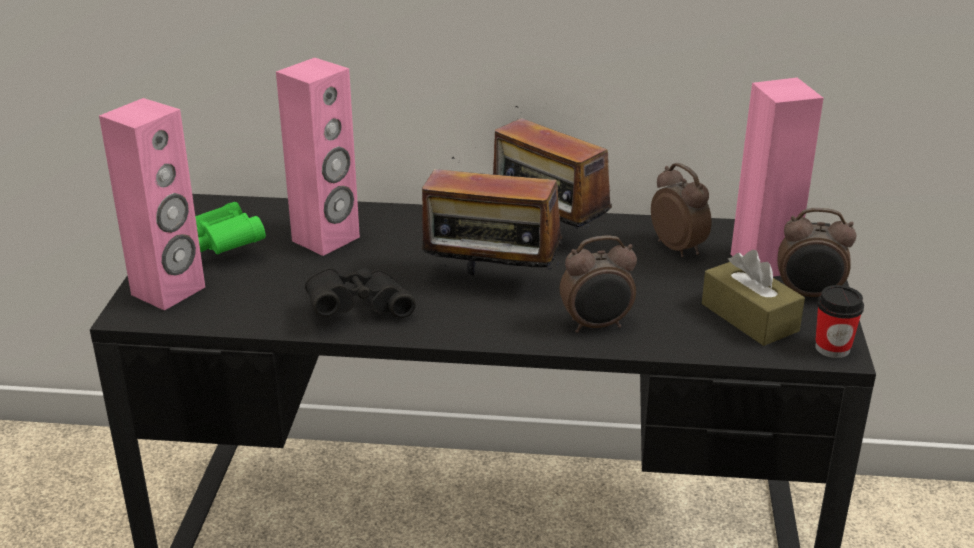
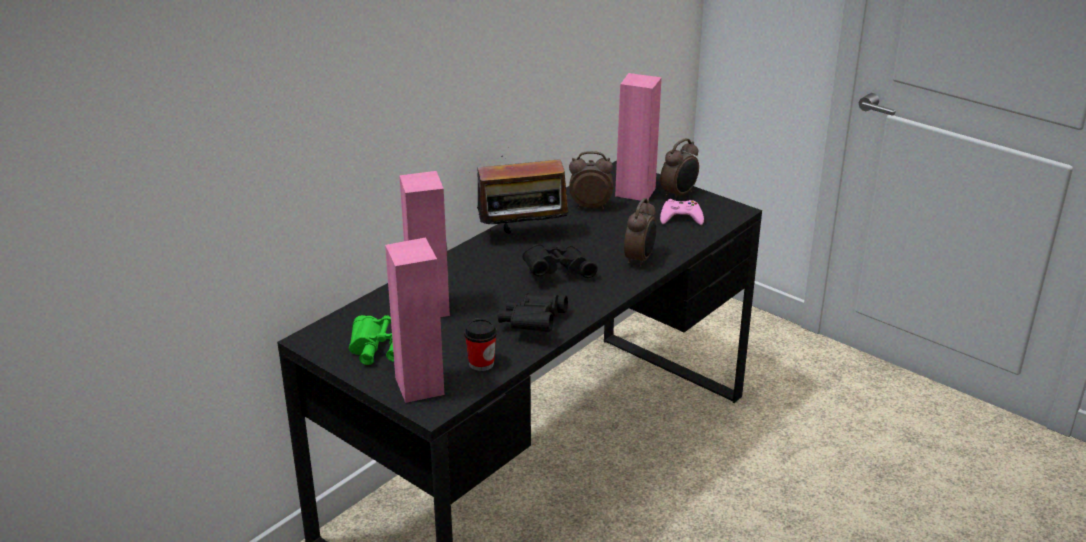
camera: 55 degrees left, 0 degrees up
(491, 283) = (557, 272): radio -> black binoculars
(749, 317) = (681, 217): brown tissue box -> pink game controller
(832, 348) = (731, 210): cup -> cup (481, 363)

